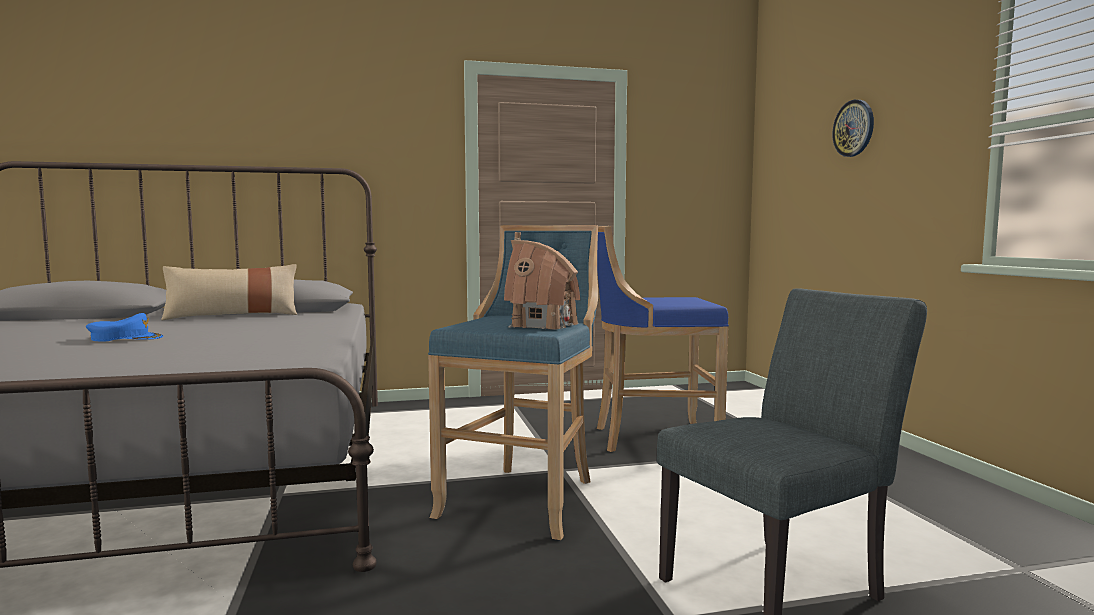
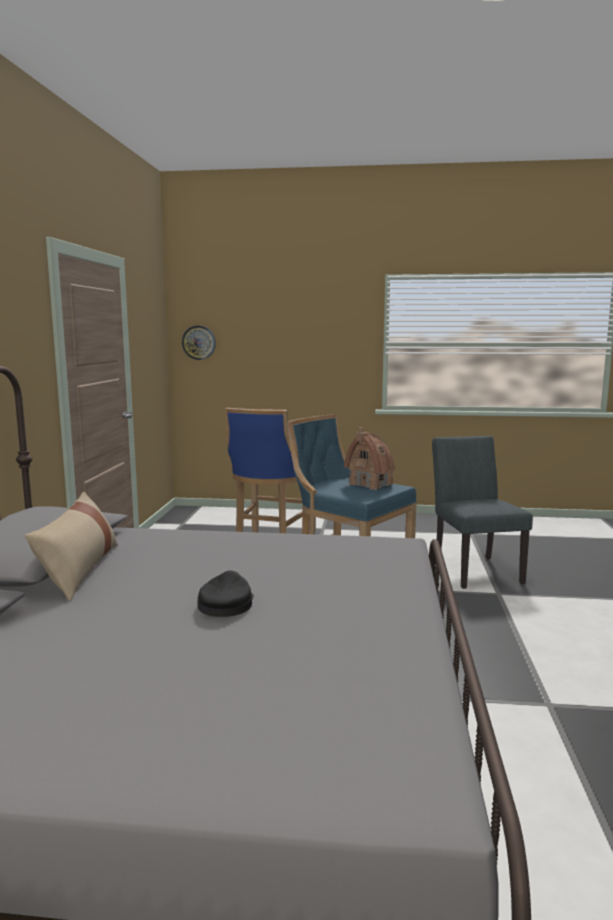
camera: 70 degrees left, 5 degrees up
(126, 338) = (226, 603): blue cap -> black cap
(854, 128) = (283, 328): wall clock -> wall clock (199, 342)

